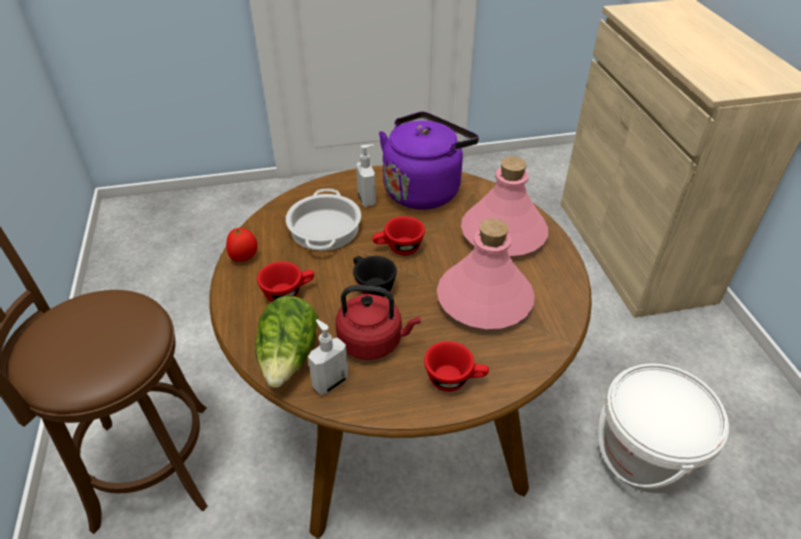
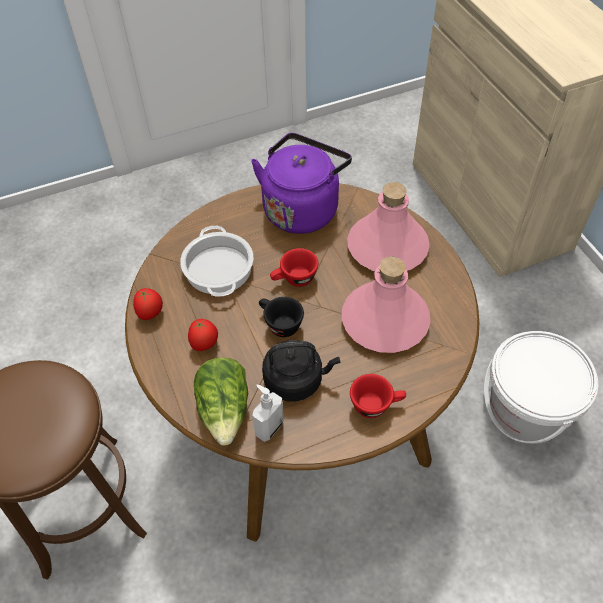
camera: 10 degrees left, 10 degrees up
(288, 293) = (205, 344): red cup -> tomato
(367, 200) = (251, 229): soap dispenser -> none
(373, 341) = (296, 380): red kettle -> black kettle

